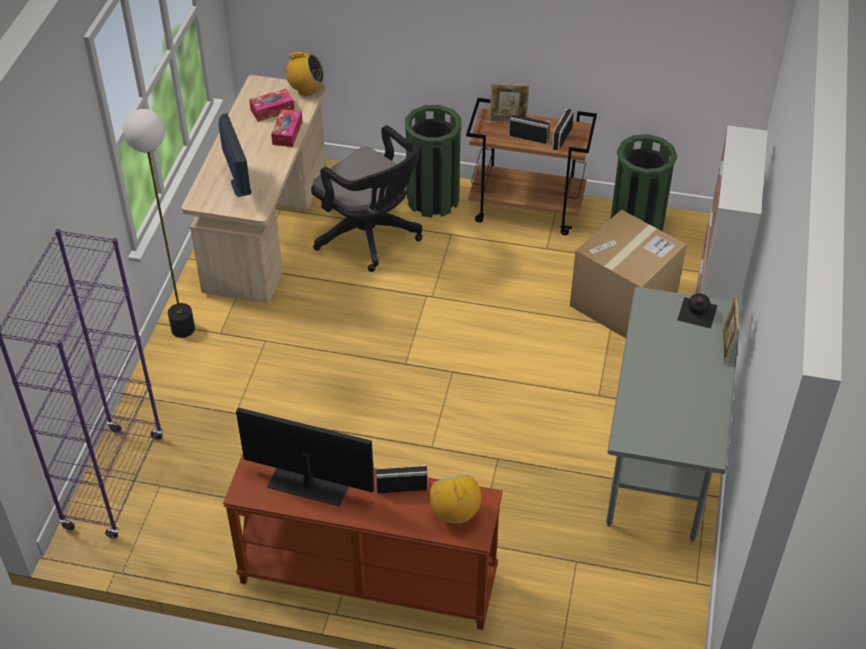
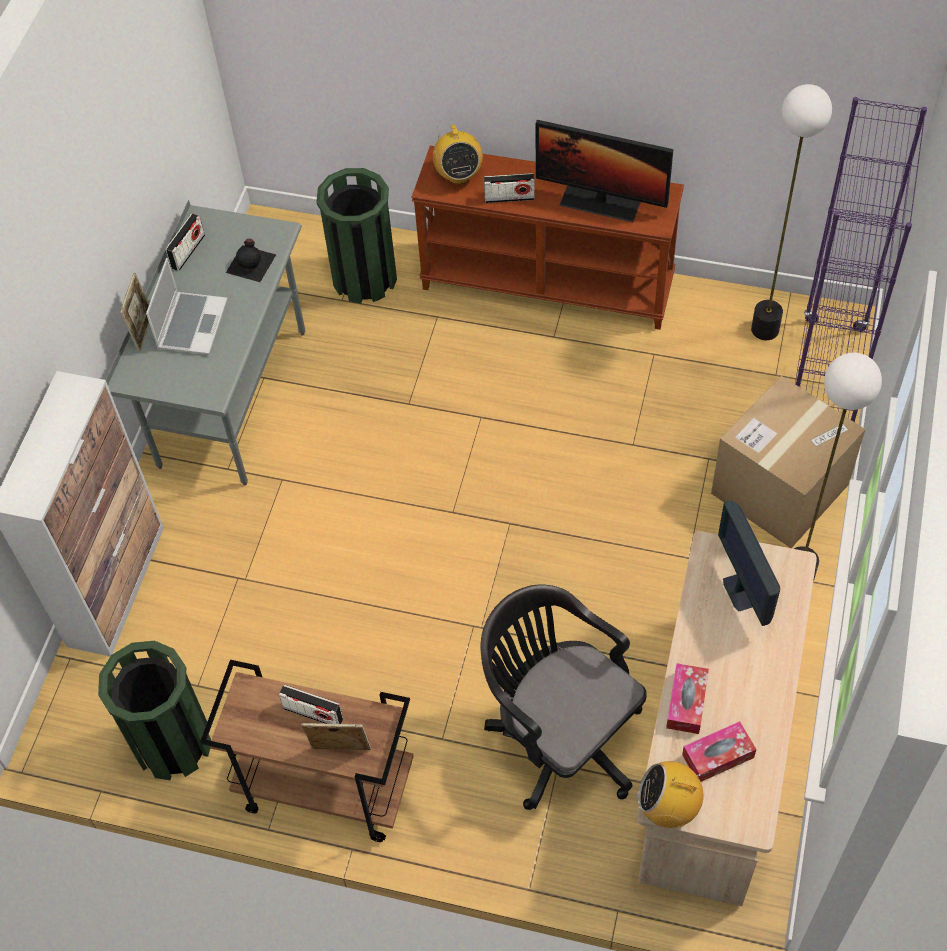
camera: 175 degrees left, 10 degrees up
(158, 529) = (765, 329): none -> floor lamp
(432, 200) = (466, 811): green trash can -> green trash can (365, 278)
(561, 138) = (263, 711): radio -> radio (188, 251)
(623, 302) = (222, 614): cardboard box -> cardboard box (779, 489)
(684, 354) = (191, 324): none -> laptop
(696, 313) = (161, 375): black bottle -> black bottle (252, 263)

